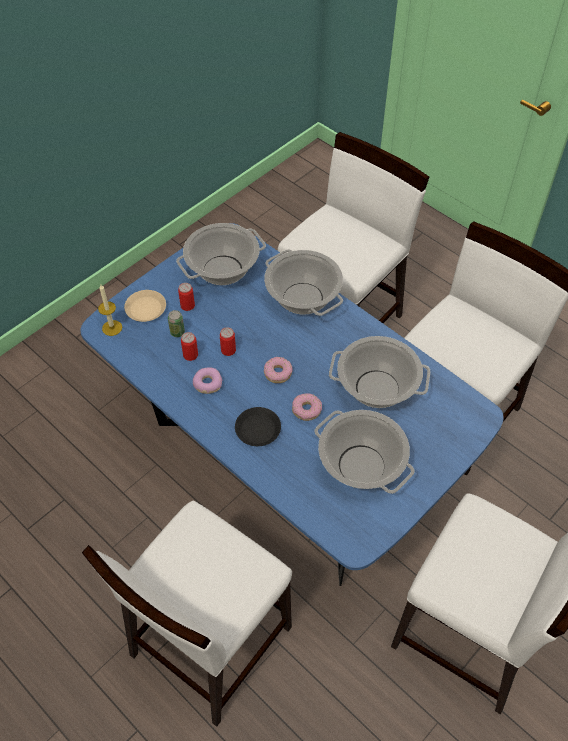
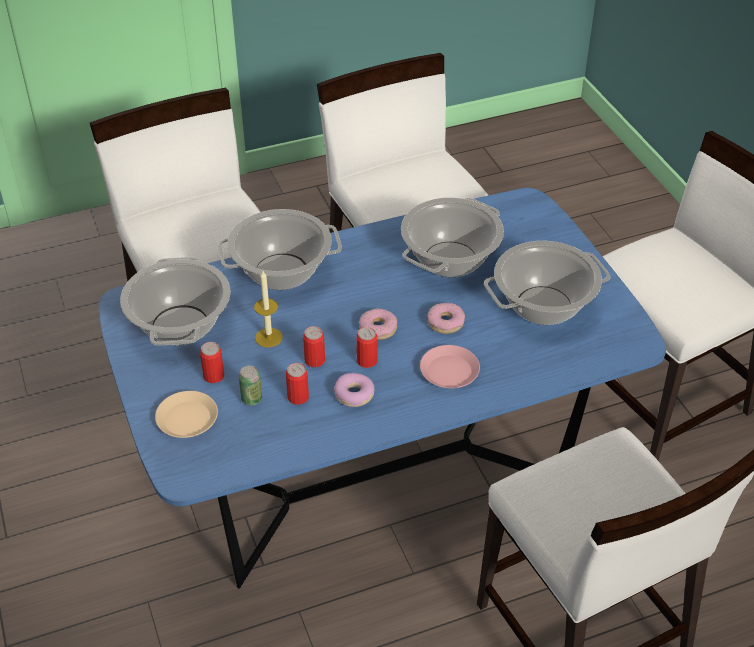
camera: 65 degrees left, 10 degrees down
(112, 328) = (194, 463): candle -> candle (268, 337)
(243, 378) = (367, 361): none -> can
(257, 429) = (449, 371): black plate -> pink plate

